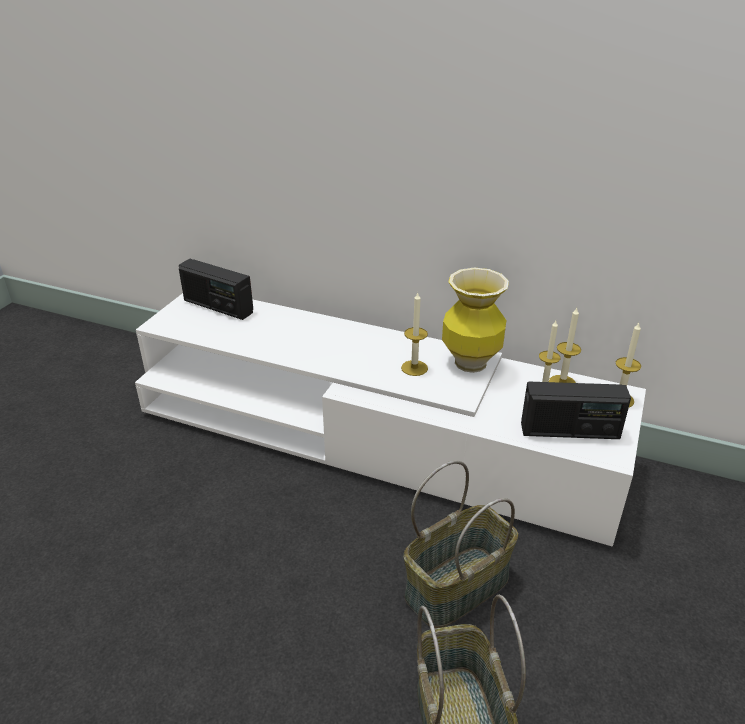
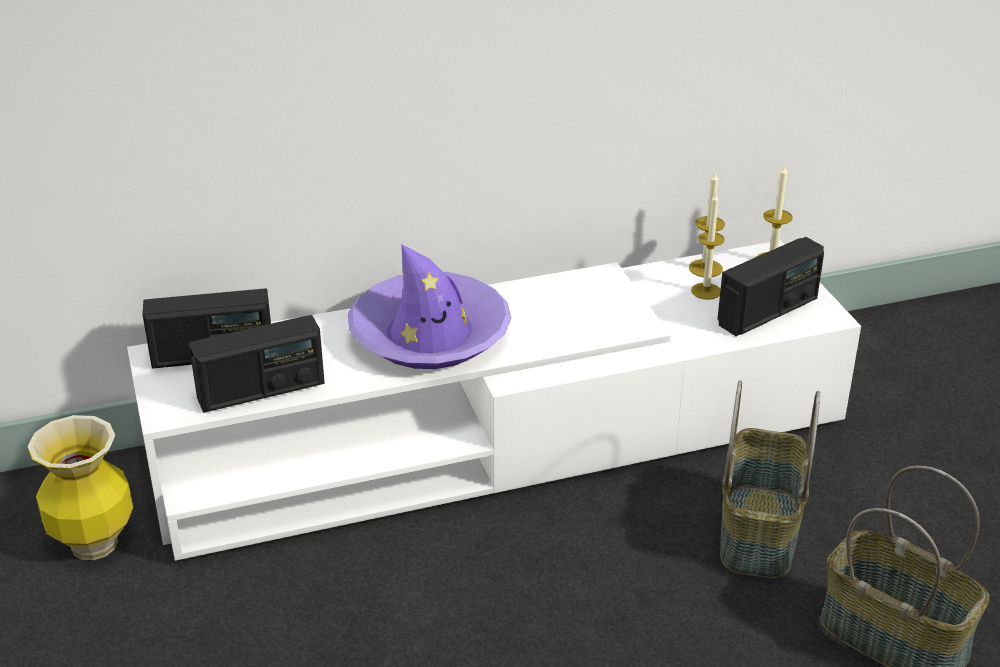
camera: 40 degrees left, 0 degrees up
(211, 334) = (261, 391): none -> radio
(332, 345) = (430, 335): none -> purple hat
(414, 368) = (554, 318): candle -> none
(470, 363) = (602, 287): vase -> vase (94, 544)

